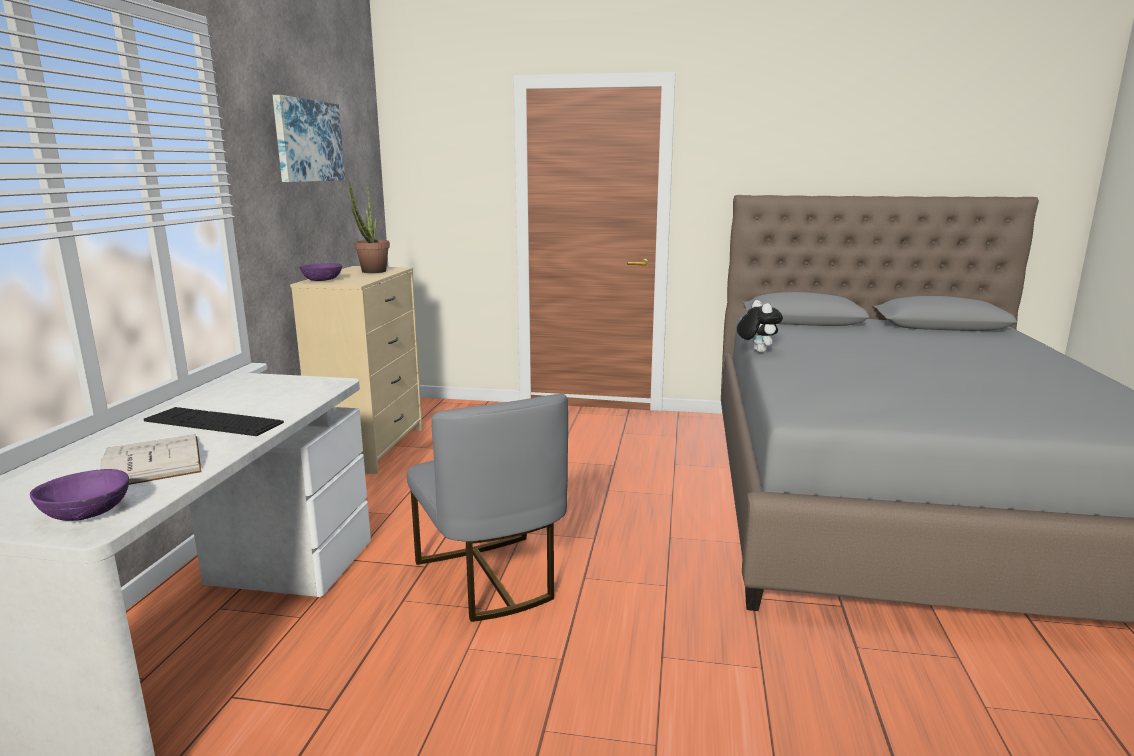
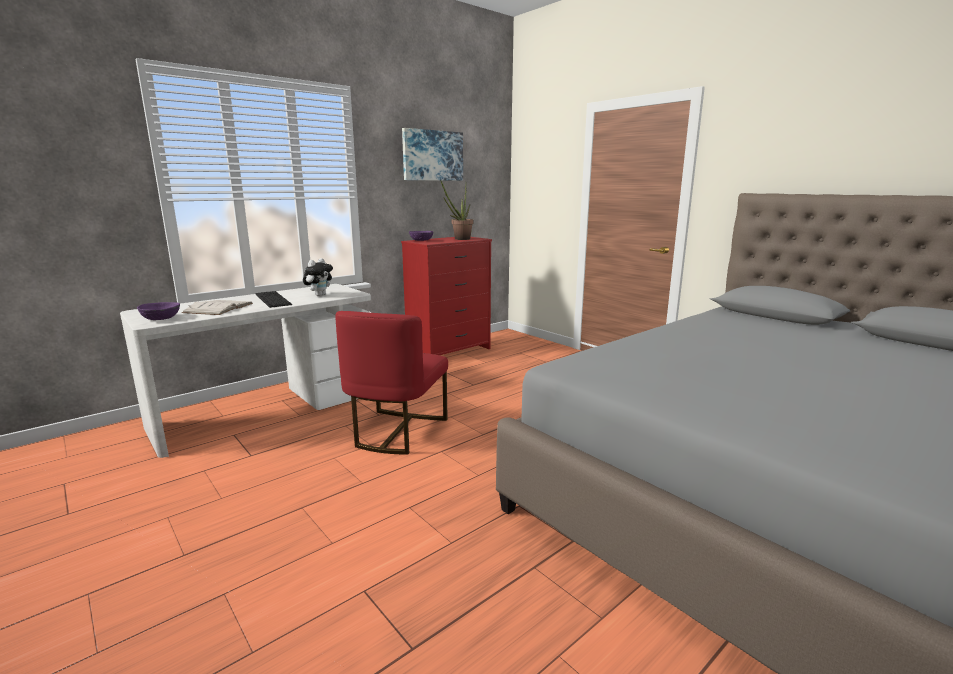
camera: 40 degrees right, 0 degrees up
(371, 448) = (449, 351): beige dresser -> red dresser
(490, 578) = (397, 432): grey chair -> red chair
(756, 351) = (658, 326): plush toy -> plush toy (319, 295)

